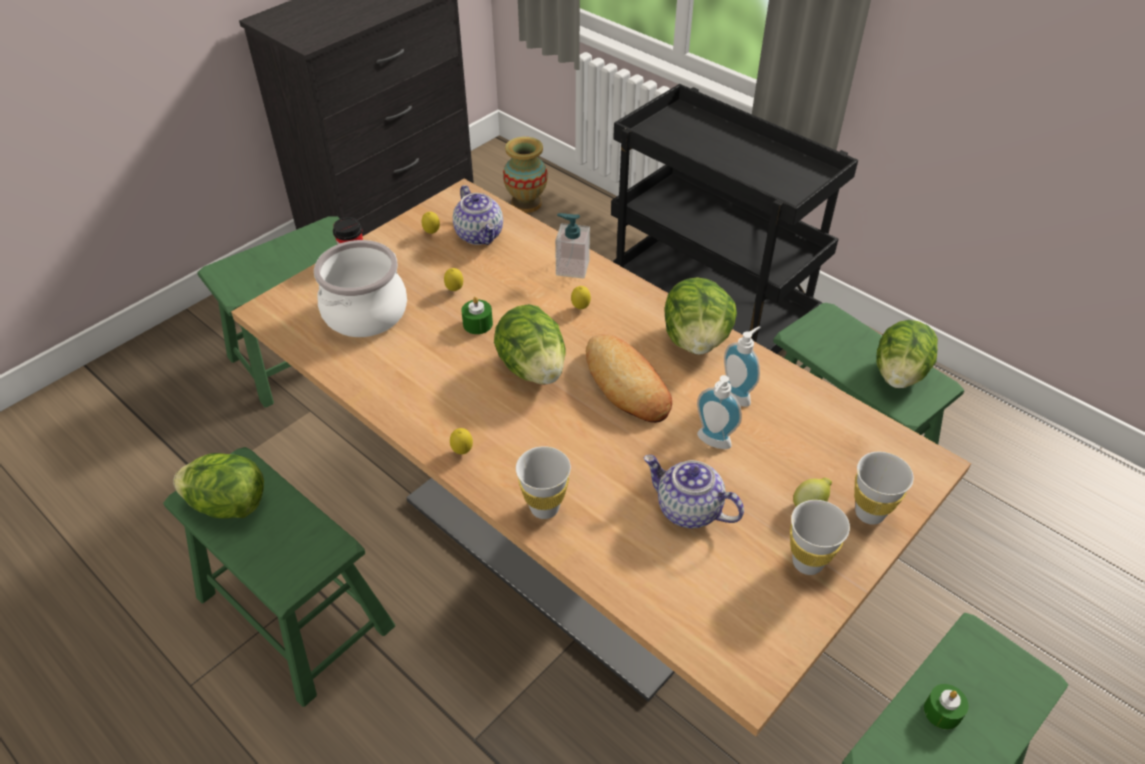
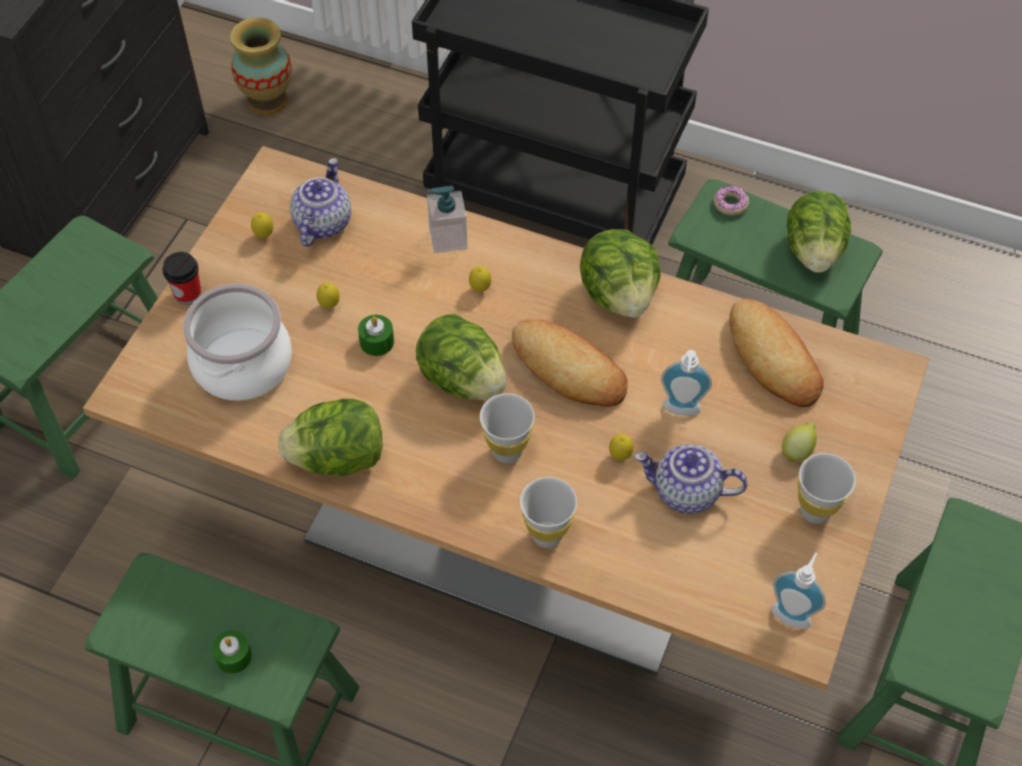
camera: 20 degrees left, 10 degrees up
(229, 504) = (164, 625): lettuce -> lettuce (338, 458)
(462, 452) = (435, 500): lemon -> lemon (620, 456)
(480, 235) = (322, 222): teapot -> teapot turned 120 degrees counterclockwise
(739, 394) = (686, 347): soap dispenser -> soap dispenser (792, 612)
(816, 423) = (773, 358): none -> bread
(837, 323) = (730, 204): none -> donut
(869, 513) = (854, 441): white cup -> white cup (507, 451)
(942, 712) = (957, 602): green candle -> green candle (233, 656)

